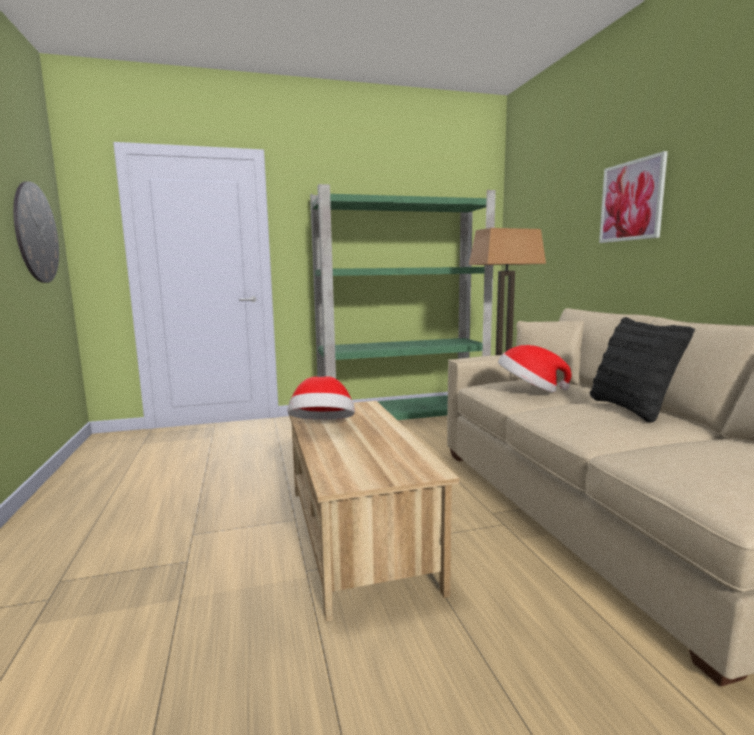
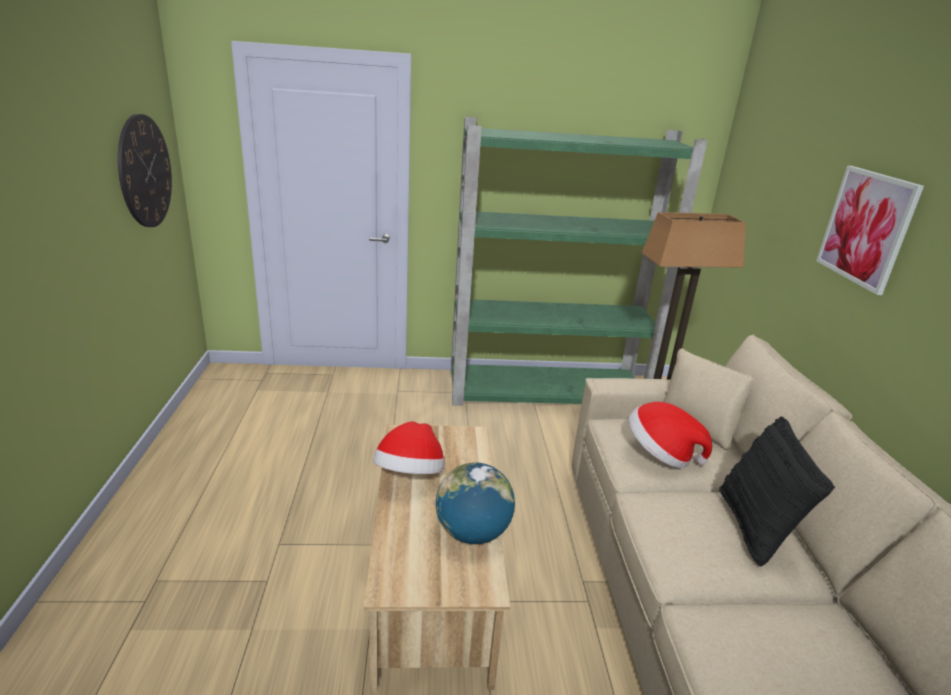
camera: 10 degrees right, 15 degrees up
(398, 447) = (472, 533): none -> globe

